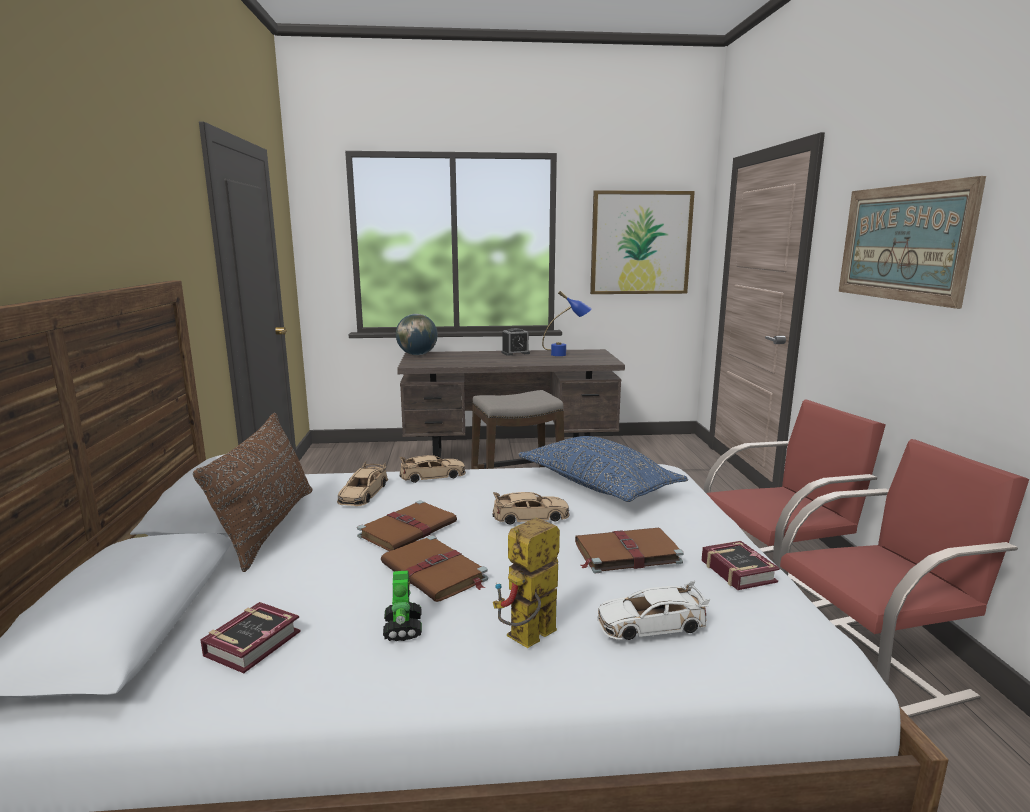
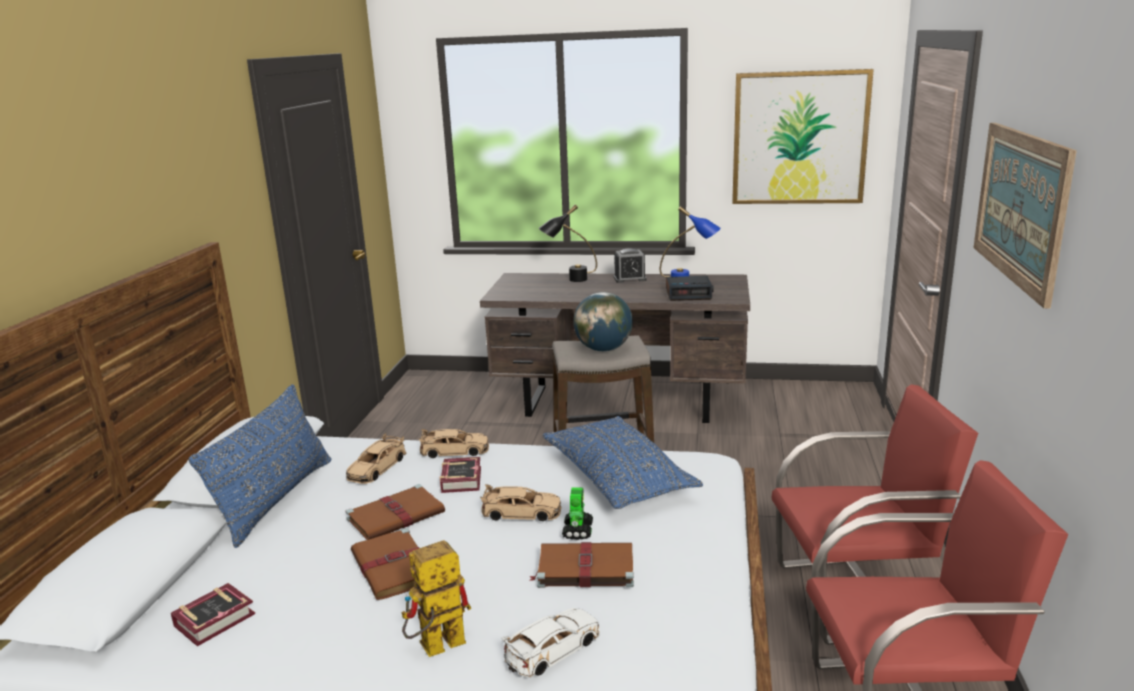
camera: 15 degrees right, 5 degrees up
(269, 526) = (276, 499): brown pillow -> blue pillow
(403, 627) = (338, 621): toy robot -> toy robot (578, 530)
(417, 354) = (514, 278): globe -> globe (603, 349)
(466, 355) = (569, 280): none -> black table lamp
(571, 360) = (689, 294): none -> alarm clock
(651, 624) = (552, 649): white toy car -> white toy car turned 135 degrees clockwise
(738, 569) = (687, 600): book -> book (463, 478)

